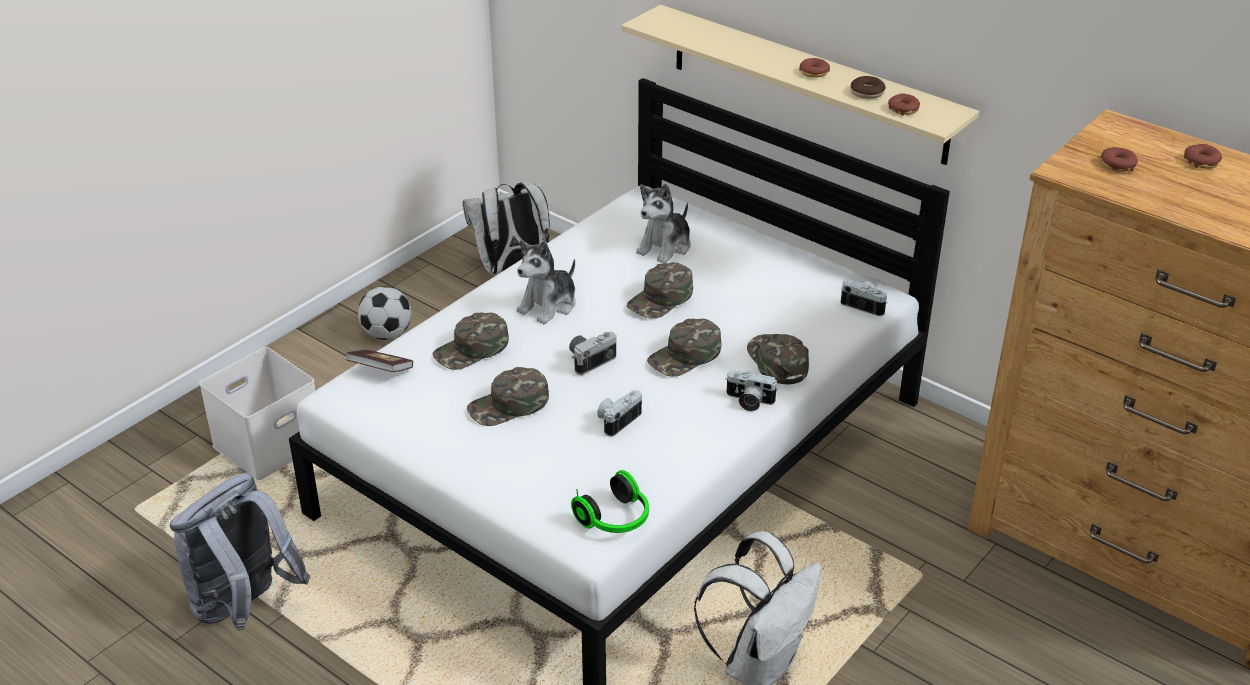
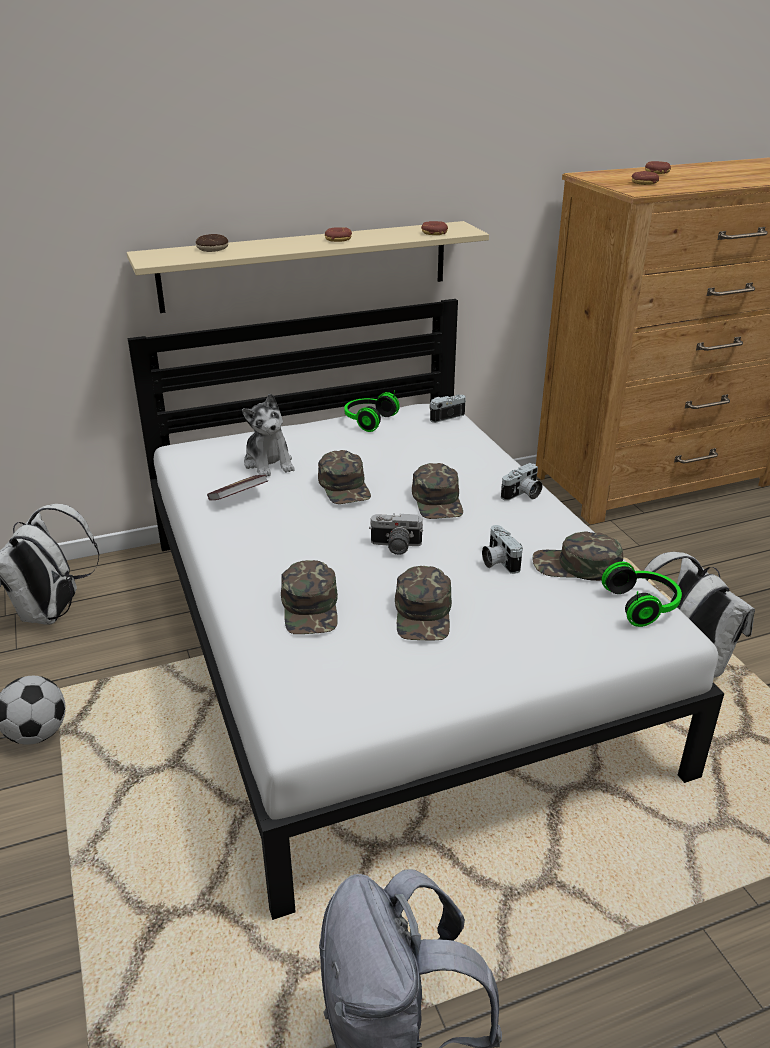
camera: 60 degrees left, 5 degrees down
(269, 443) = (111, 912): white storage box -> none
(380, 370) = (284, 681): book -> book (238, 498)
(549, 305) = (286, 543): plush toy -> none
(590, 359) = (395, 547): camera -> camera turned 75 degrees counterclockwise
(776, 361) = (482, 467): green cap -> green cap (576, 566)
(802, 265) = (368, 420): none -> headphones
(867, 93) = (394, 235): donut -> donut (212, 249)

